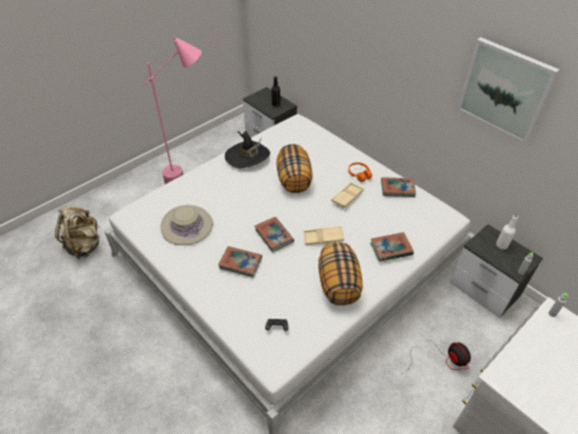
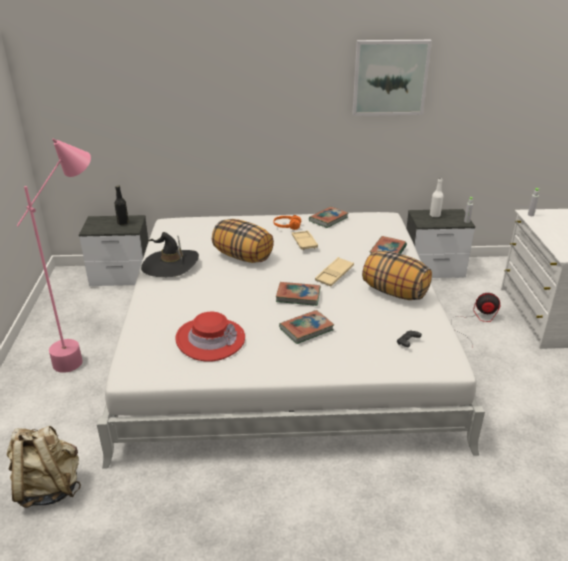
camera: 50 degrees left, 15 degrees down
(187, 226) = (210, 339): beige hat -> red hat

